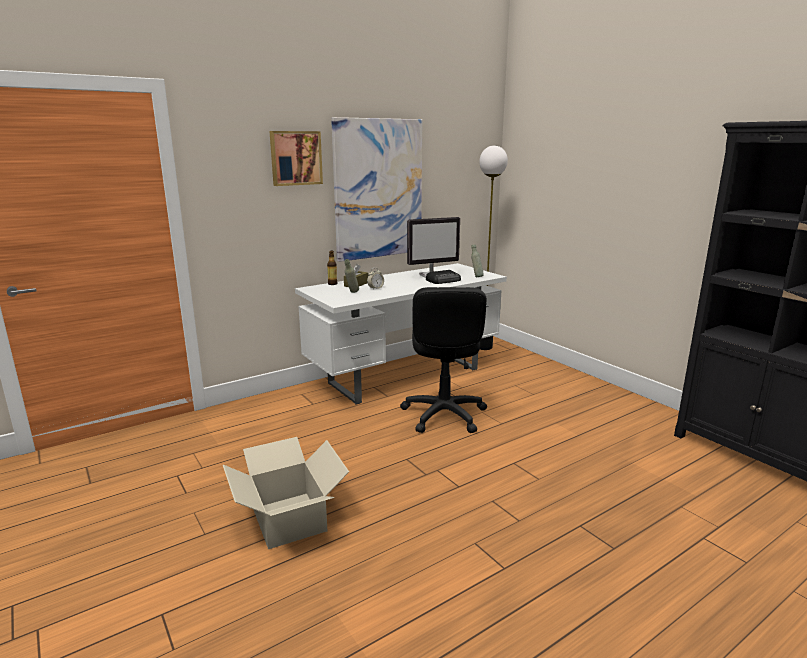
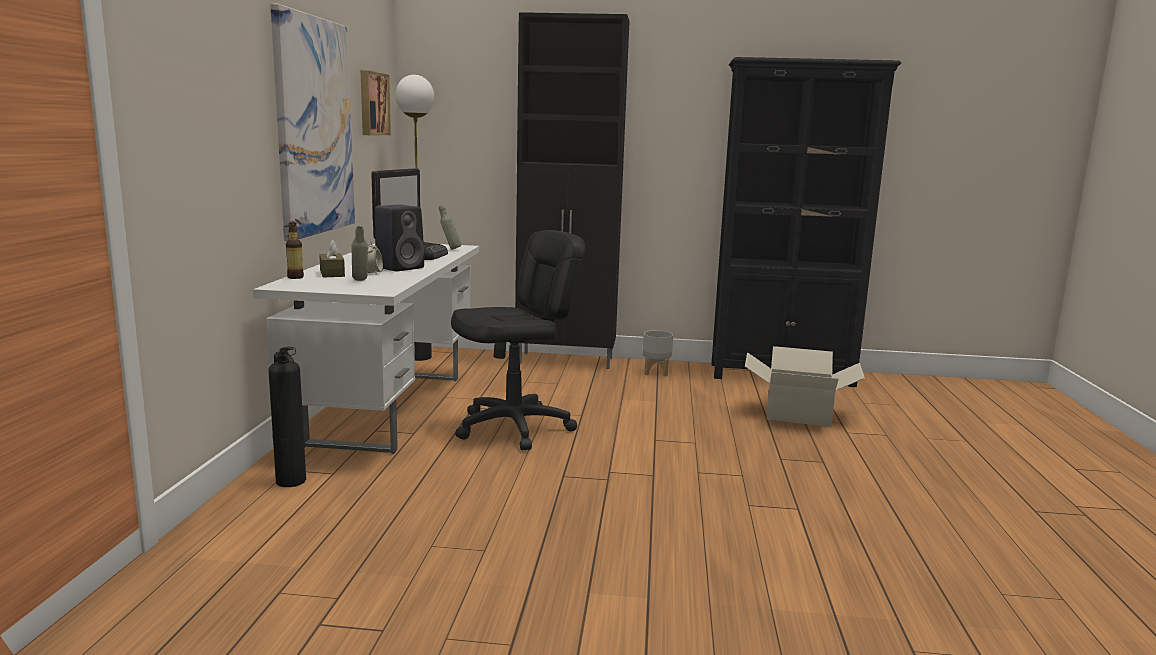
camera: 50 degrees left, 5 degrees down
(290, 519) = (571, 577): cardboard box -> cardboard box (798, 413)
(292, 400) = (290, 480): none -> fire extinguisher
(295, 158) = (240, 63): picture -> picture (372, 104)
(402, 287) = (400, 267): none -> black speaker
(443, 415) = (514, 428): black office chair -> black office chair turned 75 degrees counterclockwise
(575, 379) = (567, 361): none -> black cabinet
(630, 412) = (656, 372): none -> grey planter

